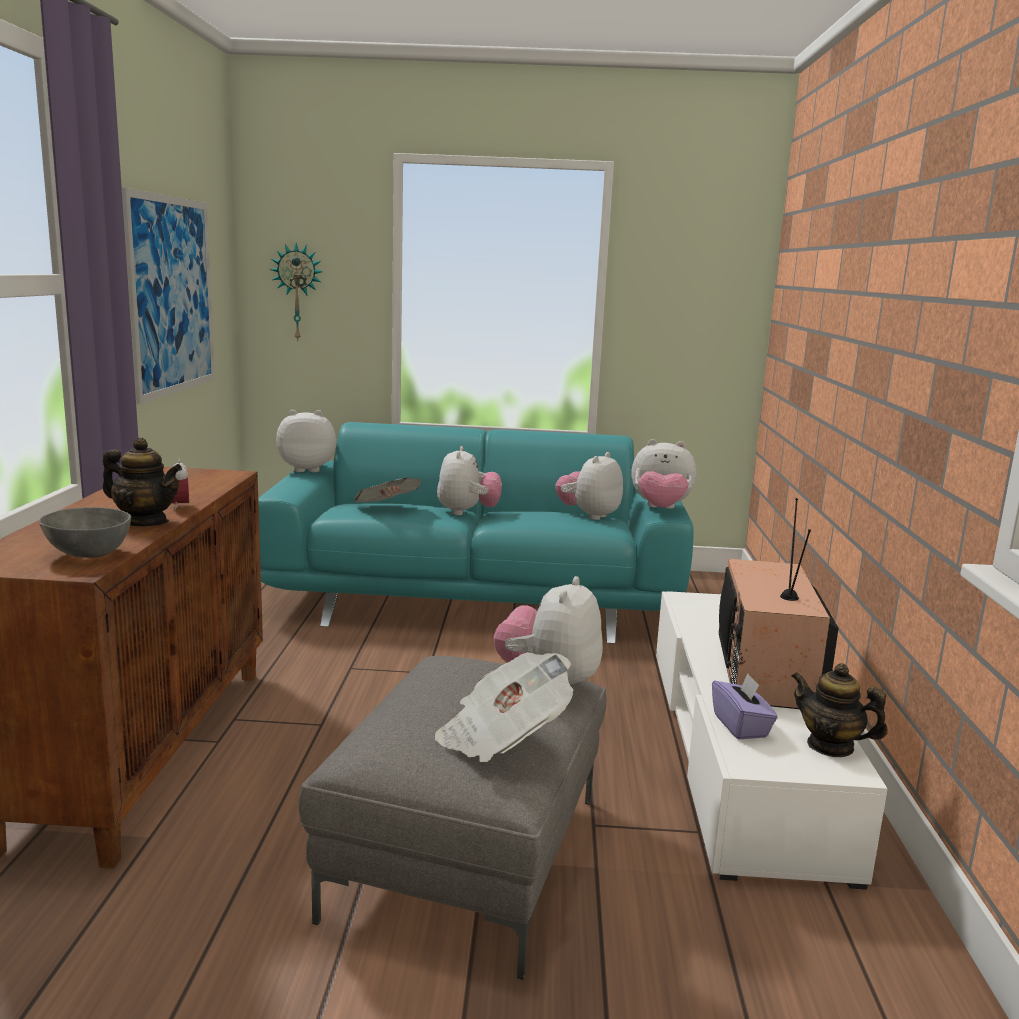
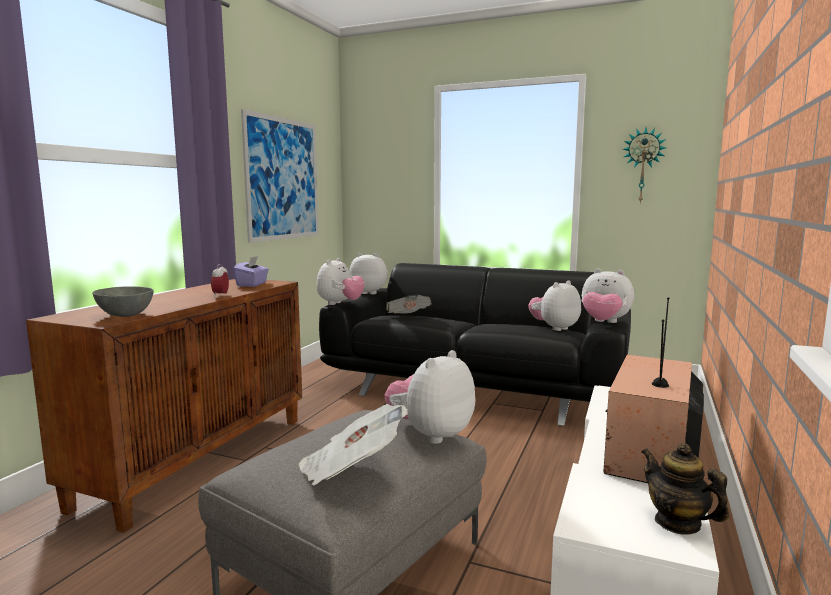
camera: 20 degrees right, 5 degrees down
(145, 522) = (186, 302): teapot -> none
(298, 292) = (376, 181): wall clock -> wall clock (643, 165)
(467, 513) = (464, 323): plush toy -> plush toy (340, 304)
(477, 599) = (475, 387): turquoise sofa -> black sofa
(741, 726) = (598, 493): purple tissue box -> purple tissue box (252, 284)

